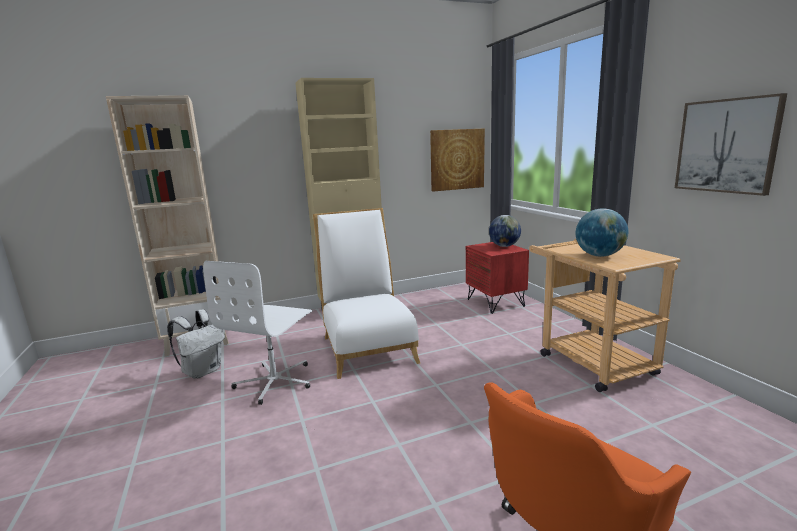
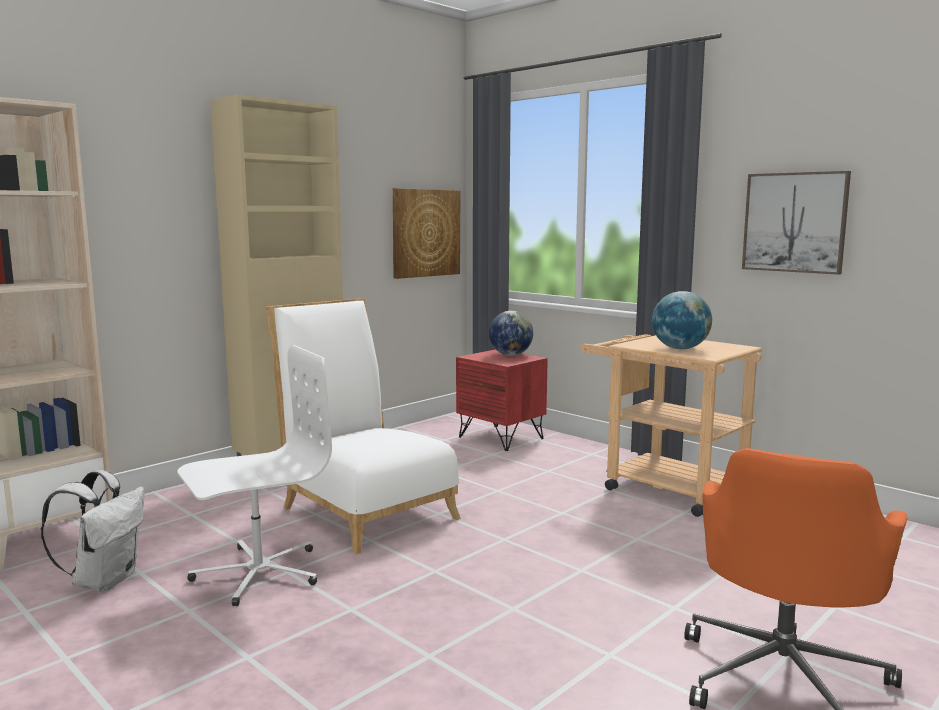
camera: 25 degrees left, 5 degrees down
(275, 381) = (258, 572): white office chair -> white office chair turned 120 degrees counterclockwise

